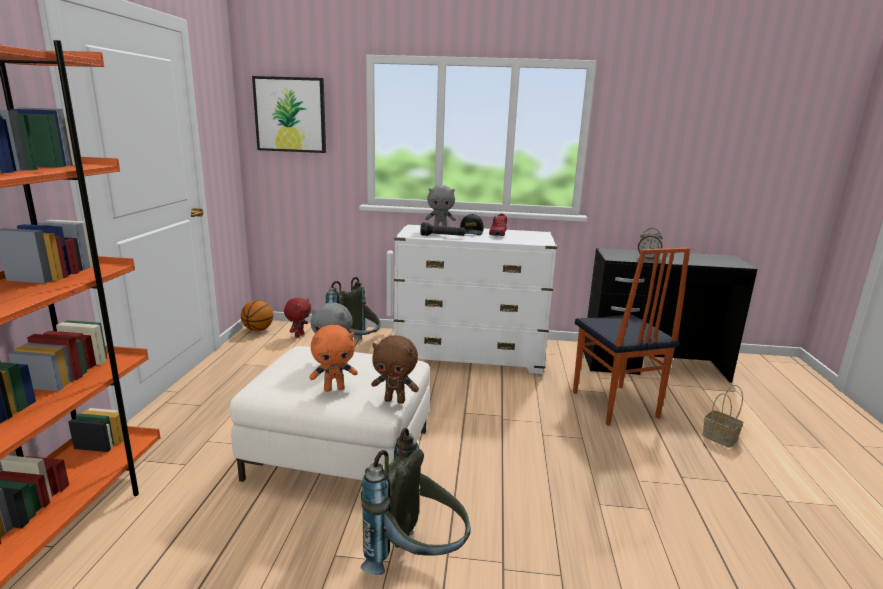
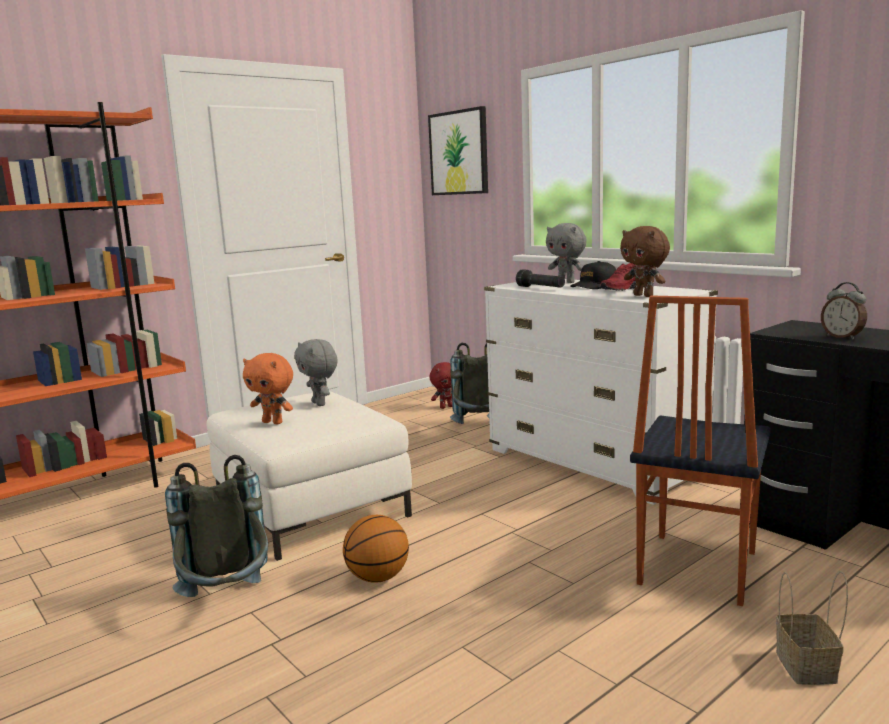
camera: 45 degrees right, 5 degrees down
(258, 330) = (419, 396): basketball -> basketball (377, 577)
(395, 400) = (299, 443): brown plush toy -> brown plush toy (644, 296)

